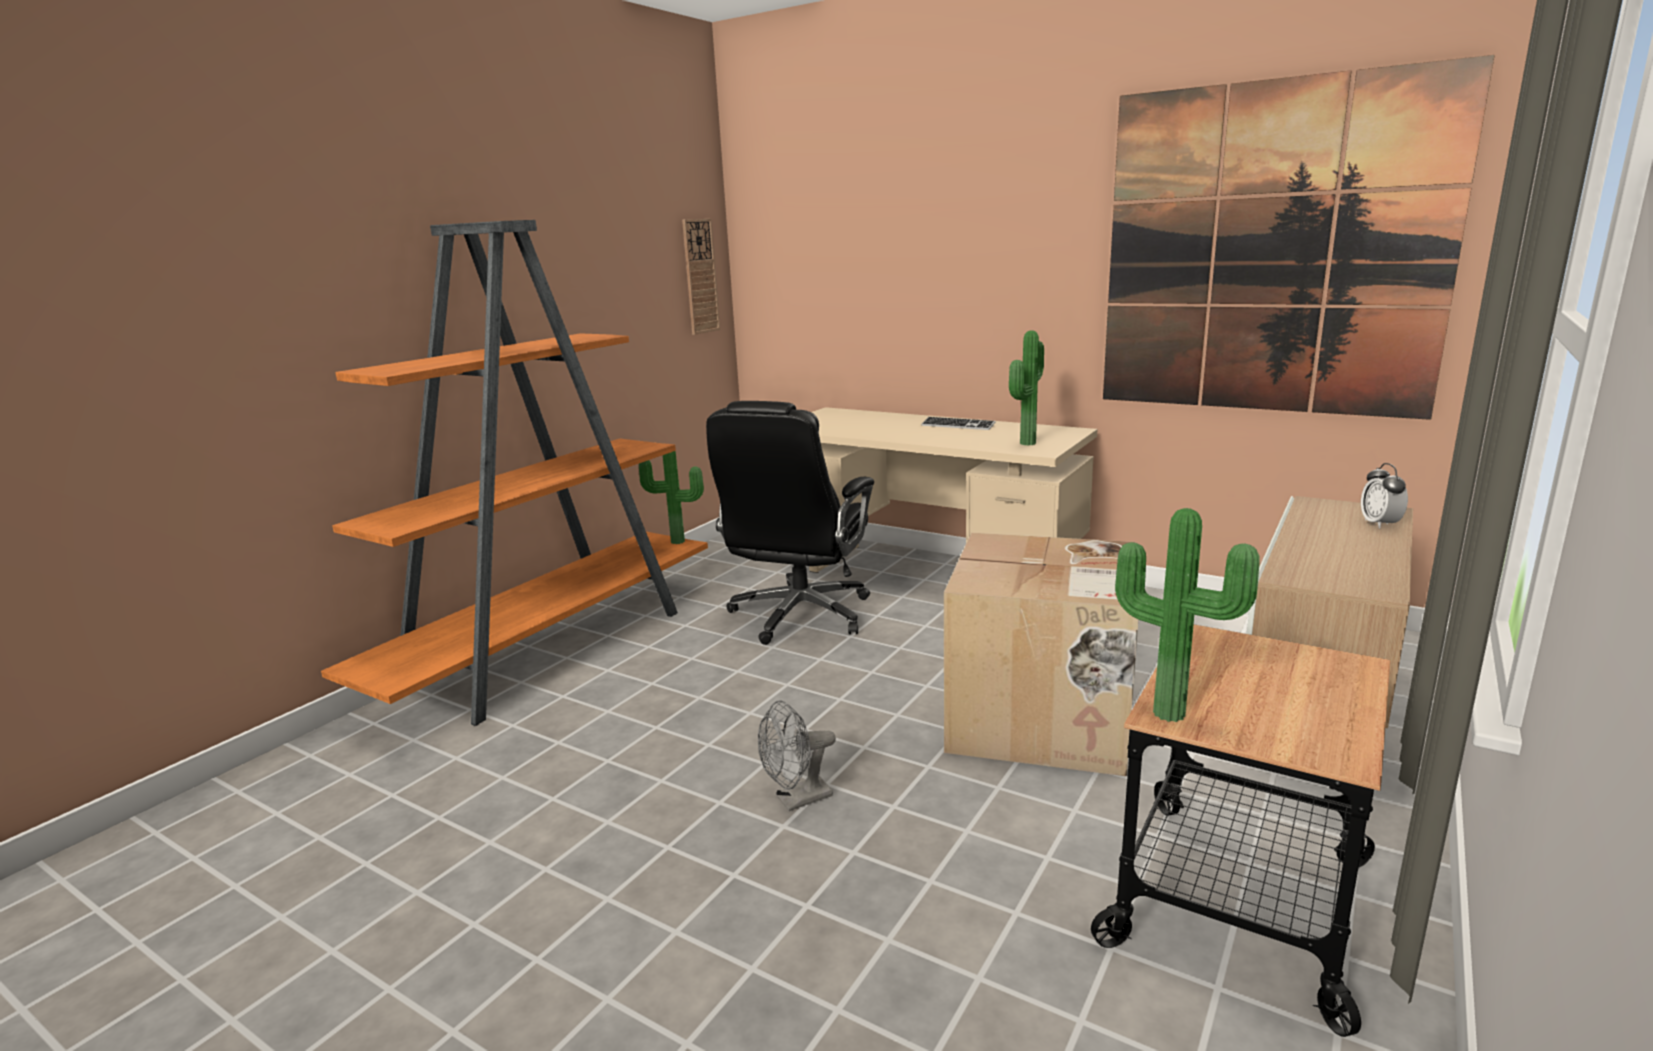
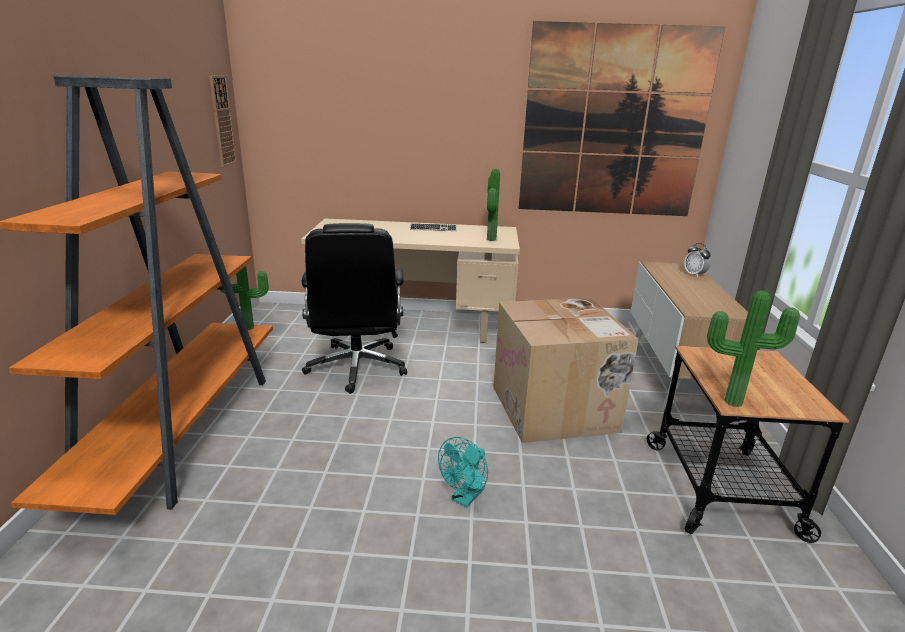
camera: 30 degrees left, 5 degrees up
(797, 800) = (465, 498): grey fan -> turquoise fan

